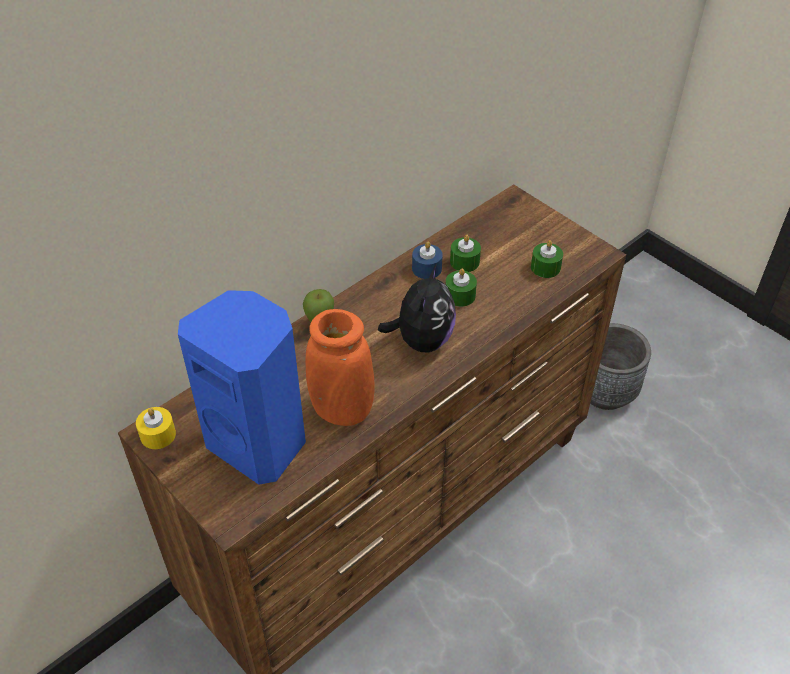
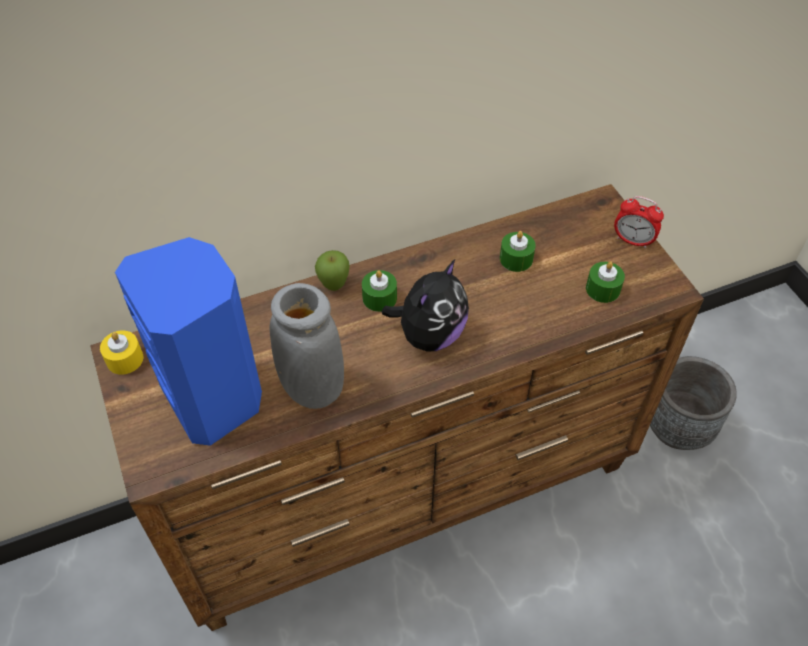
camera: 20 degrees right, 5 degrees up
(342, 409) = (312, 387): orange vase -> grey vase
(426, 268) = (472, 256): blue candle -> none
(460, 295) = (493, 296): green candle -> green candle (379, 298)
(551, 224) = (632, 241): none -> alarm clock

